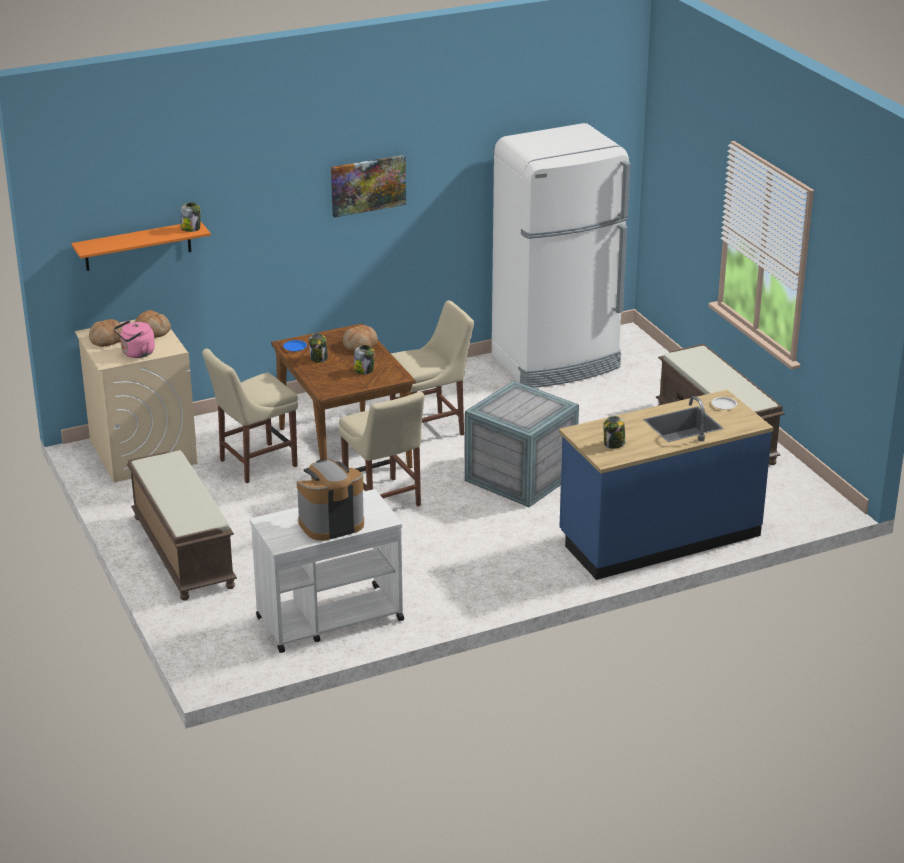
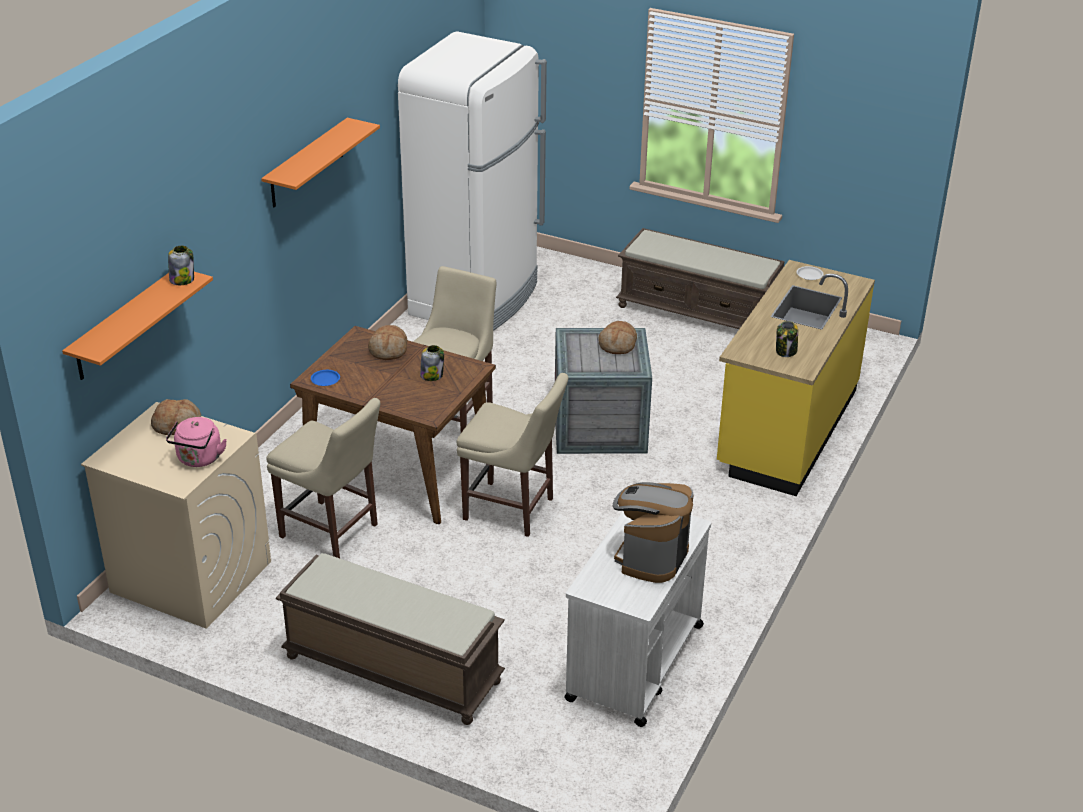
camera: 40 degrees left, 5 degrees up
(108, 340) = (139, 457): bread -> bread (618, 345)
(254, 464) = (332, 532): beige chair -> beige chair turned 75 degrees counterclockwise
(319, 358) = (368, 381): jar -> none
(368, 185) = (307, 163): picture -> orange shelf
(659, 536) = (786, 429): blue counter -> yellow counter

